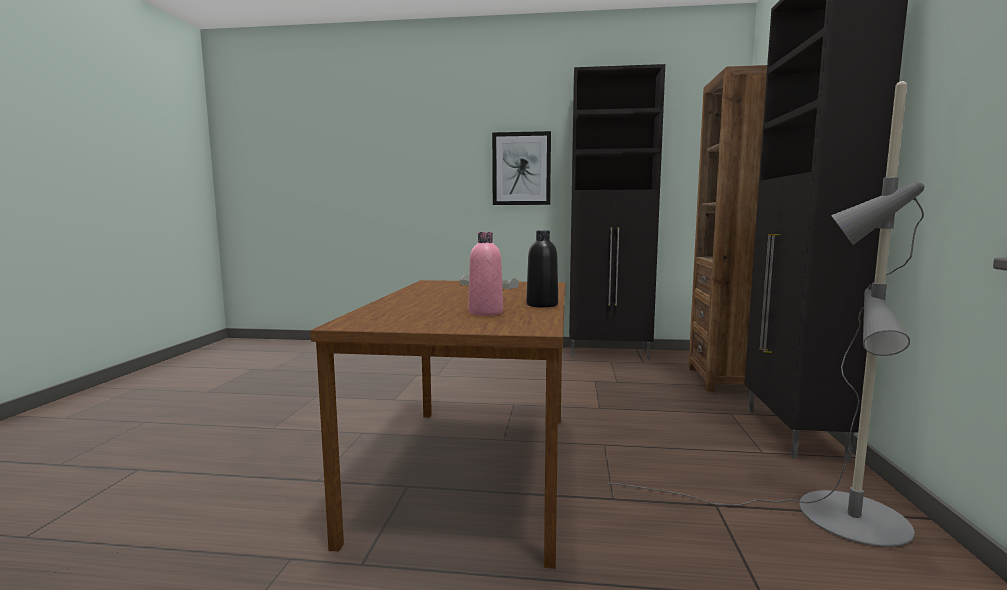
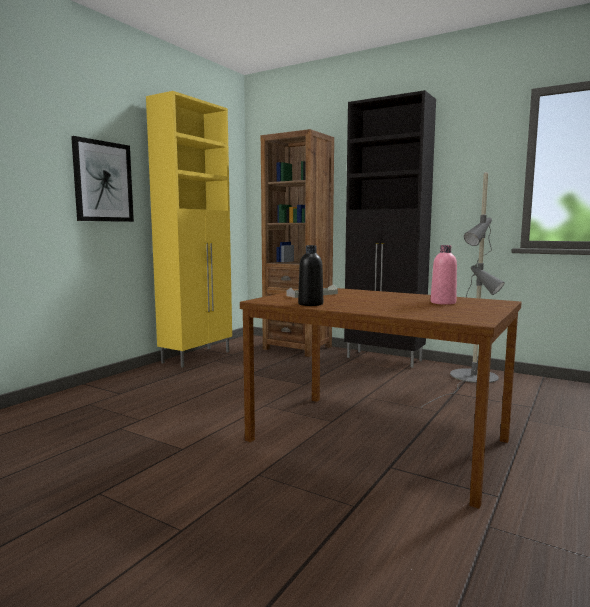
camera: 65 degrees left, 0 degrees up
(542, 305) = (418, 295): black bottle -> black bottle (310, 304)
(610, 354) = (197, 357): black cabinet -> yellow cabinet

